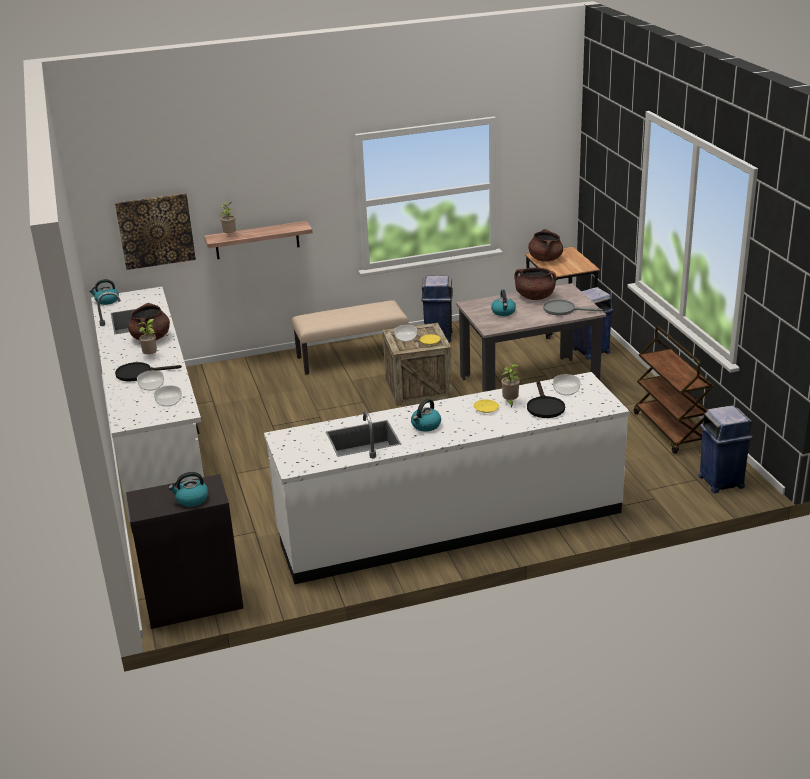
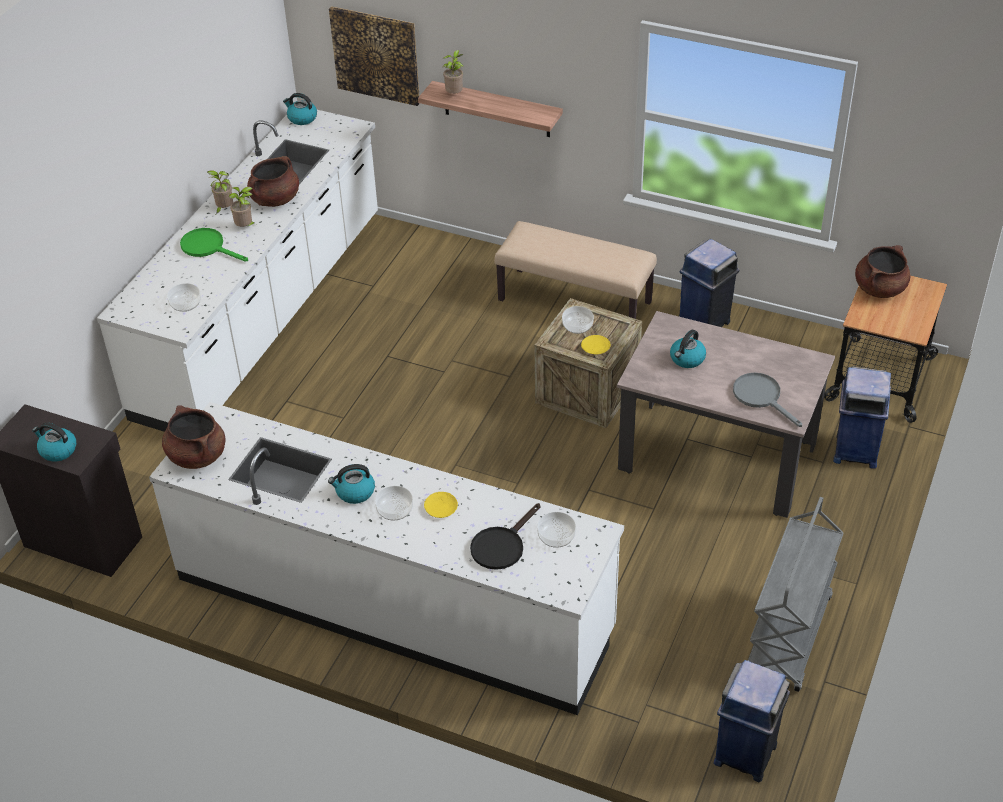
camera: 40 degrees right, 15 degrees up
(139, 373) = (208, 247): black frying pan -> green frying pan
(151, 386) = (197, 272): bowl -> bowl (394, 510)
(510, 402) = (476, 515): potted plant -> potted plant (224, 209)
(535, 297) = (756, 354): brown cooking pot -> brown cooking pot (197, 456)
(670, 430) = (789, 637): brown cart -> grey cart

